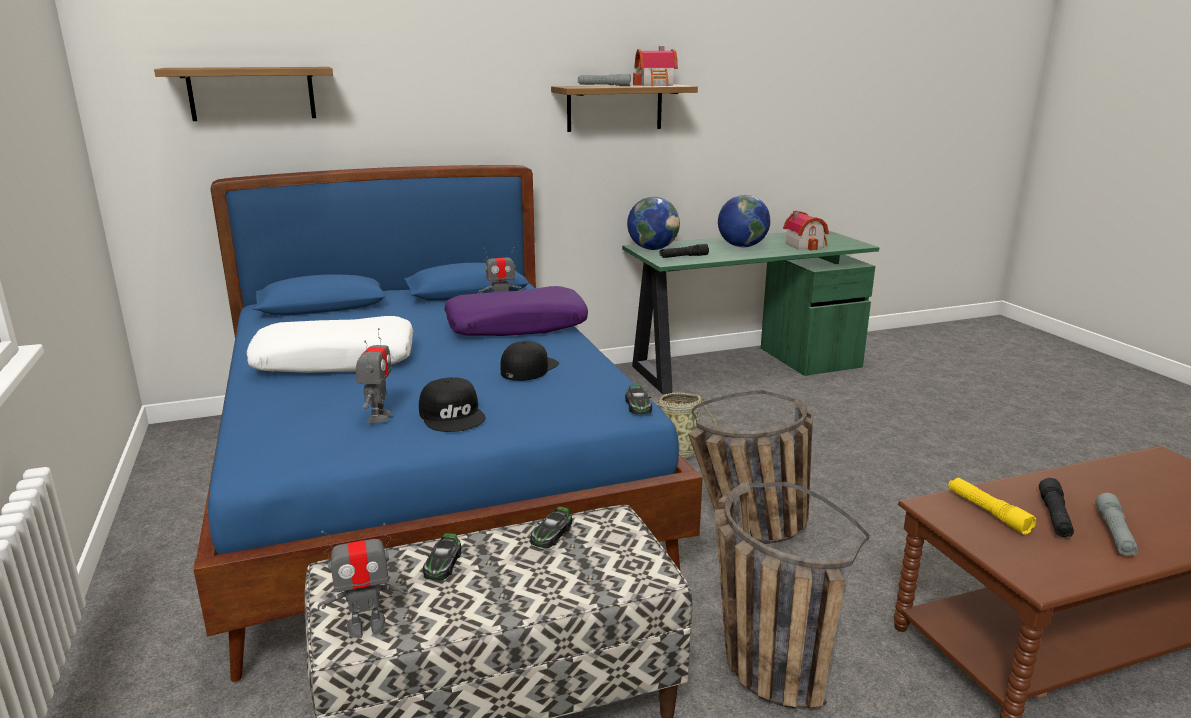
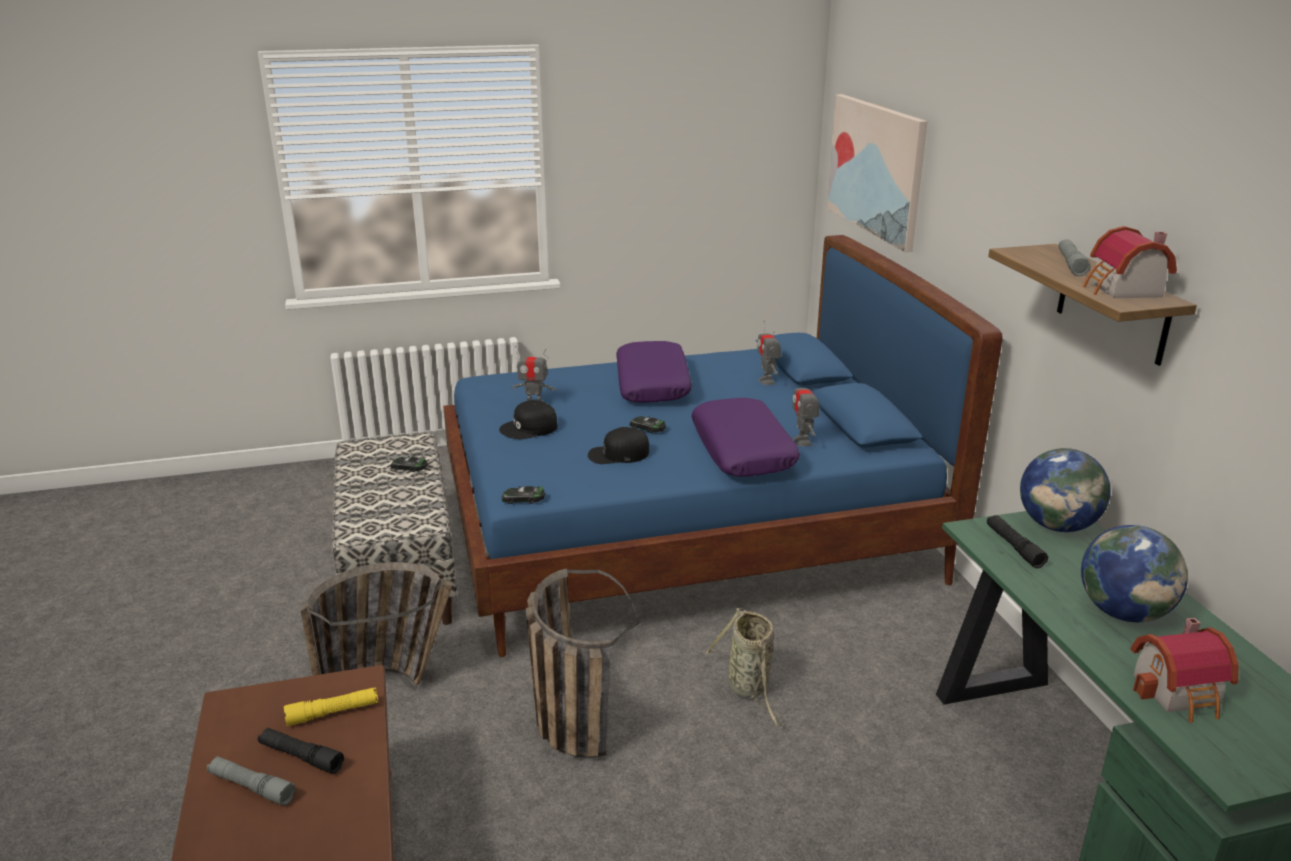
camera: 95 degrees right, 5 degrees up
(252, 93) = (876, 168): shelf -> picture
(335, 360) = (653, 384): white pillow -> purple pillow
(366, 626) = (363, 451): toy robot -> toy robot (767, 381)
(529, 368) = (618, 454): black cap -> black cap turned 135 degrees clockwise
(552, 533) = (422, 501): toy car -> toy car (647, 427)

